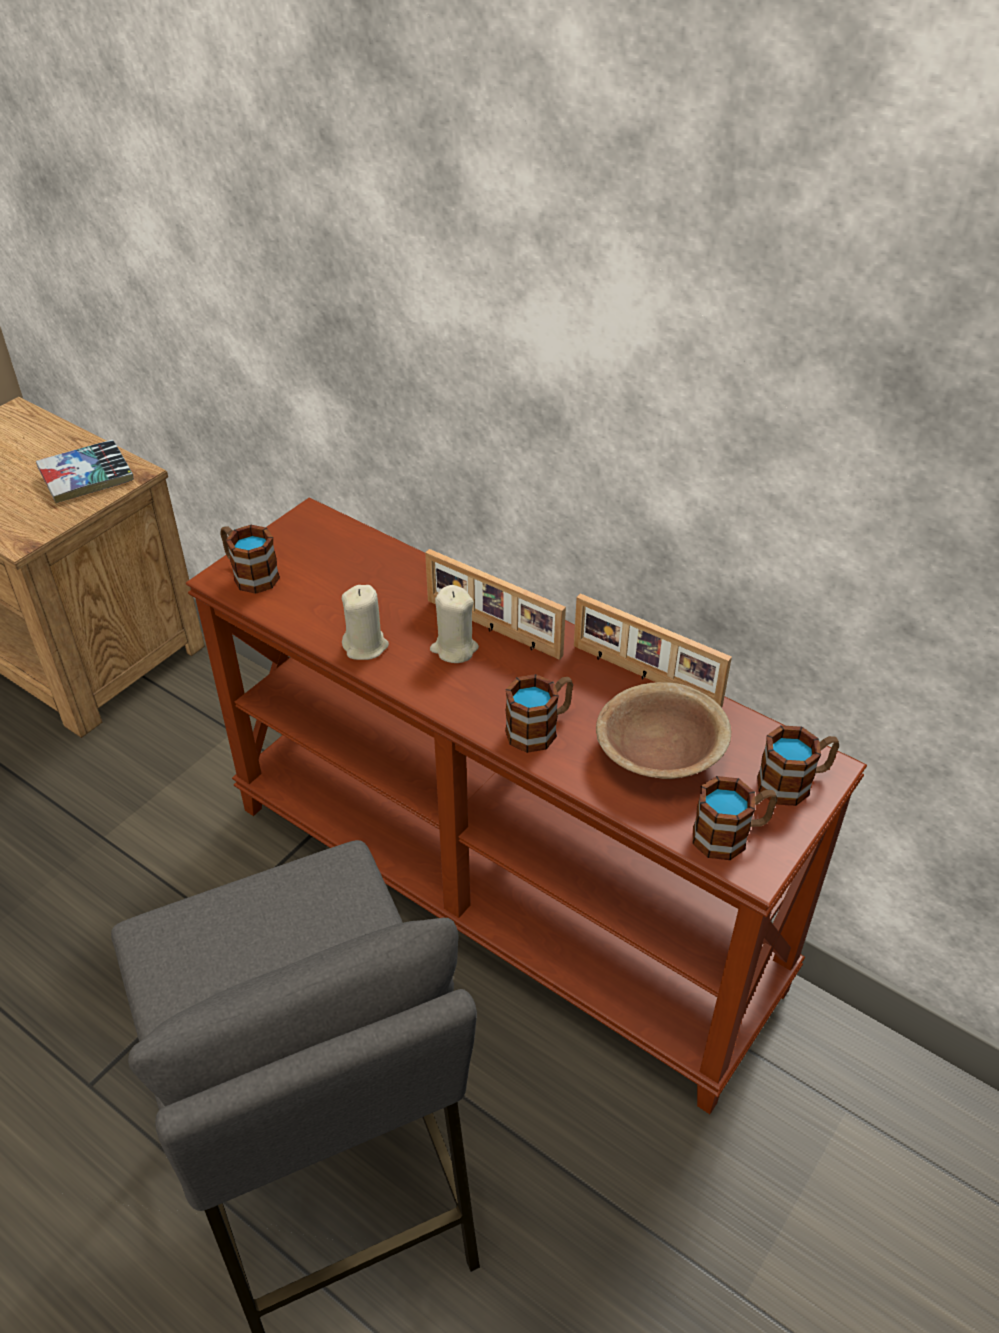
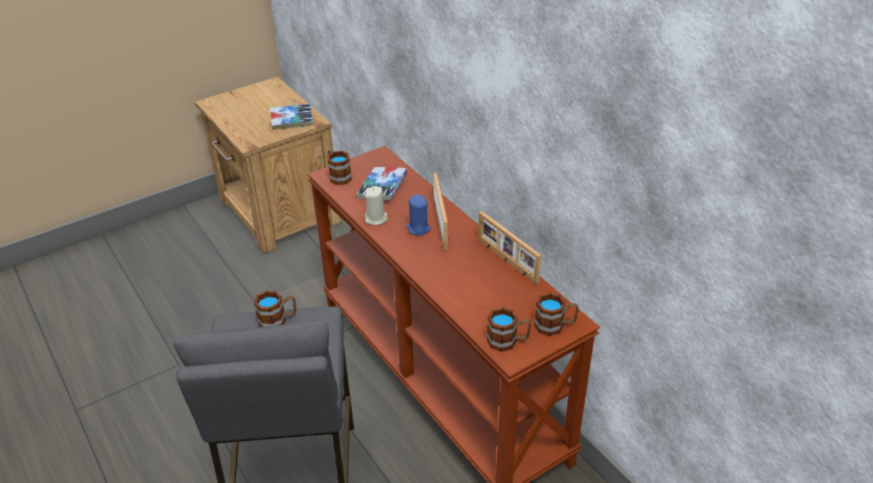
camera: 20 degrees right, 5 degrees down
(347, 581) = (382, 188): none -> book
(454, 649) = (418, 228): beige candle -> blue candle
(492, 629) = (441, 223): picture frame -> picture frame turned 150 degrees counterclockwise
(540, 728) = (440, 273): mug -> mug (278, 320)
(659, 754) = (493, 297): brown bowl -> none

